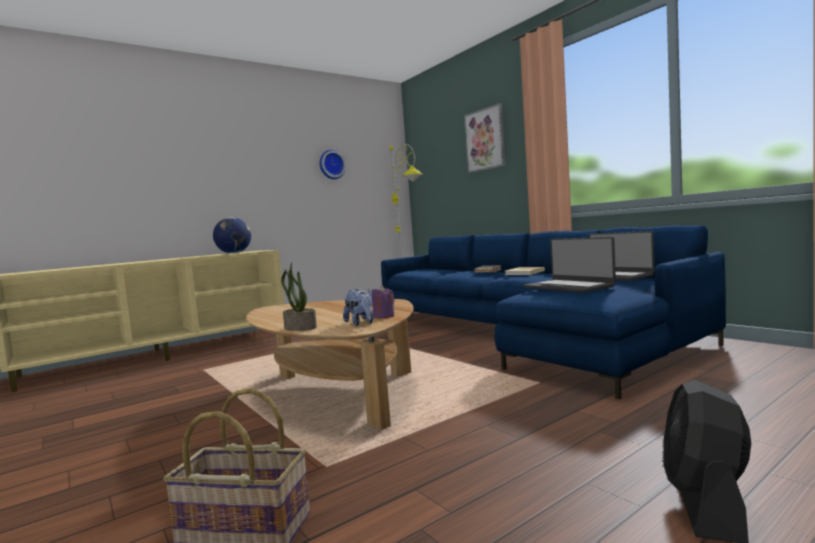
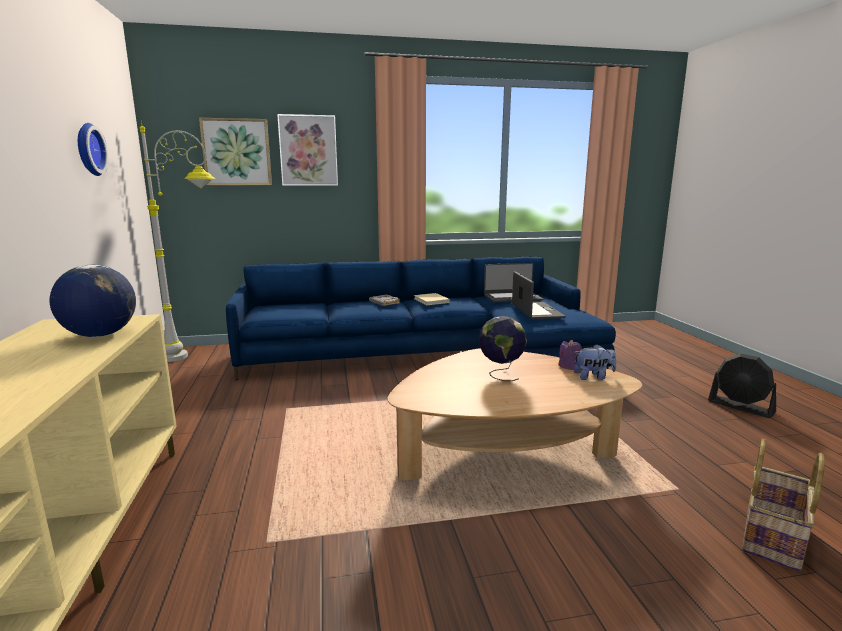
camera: 65 degrees left, 10 degrees up
(299, 328) = (585, 398): potted plant -> none
(339, 310) = (500, 374): none -> globe
(446, 152) = (237, 152): none -> picture
(568, 287) = (536, 311): laptop -> laptop turned 90 degrees counterclockwise

